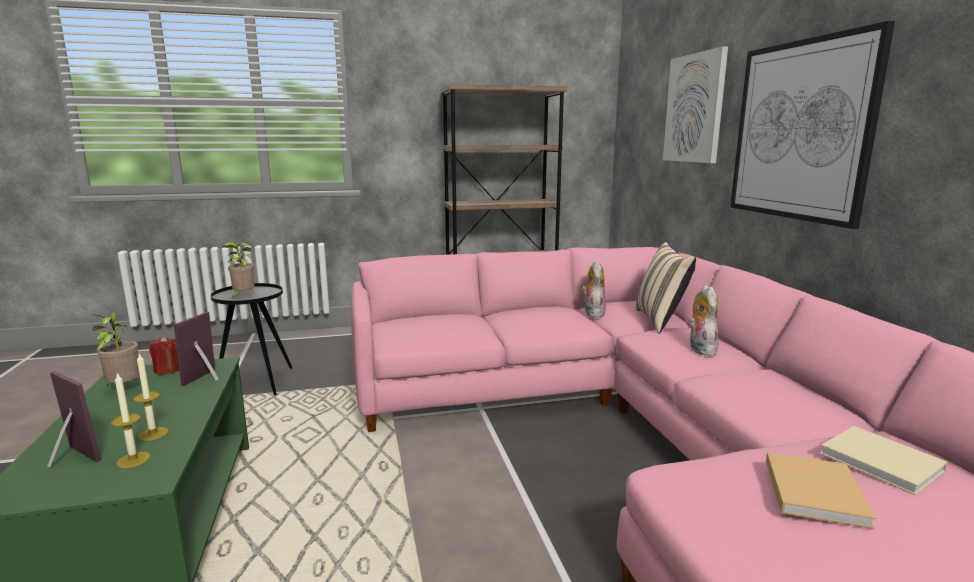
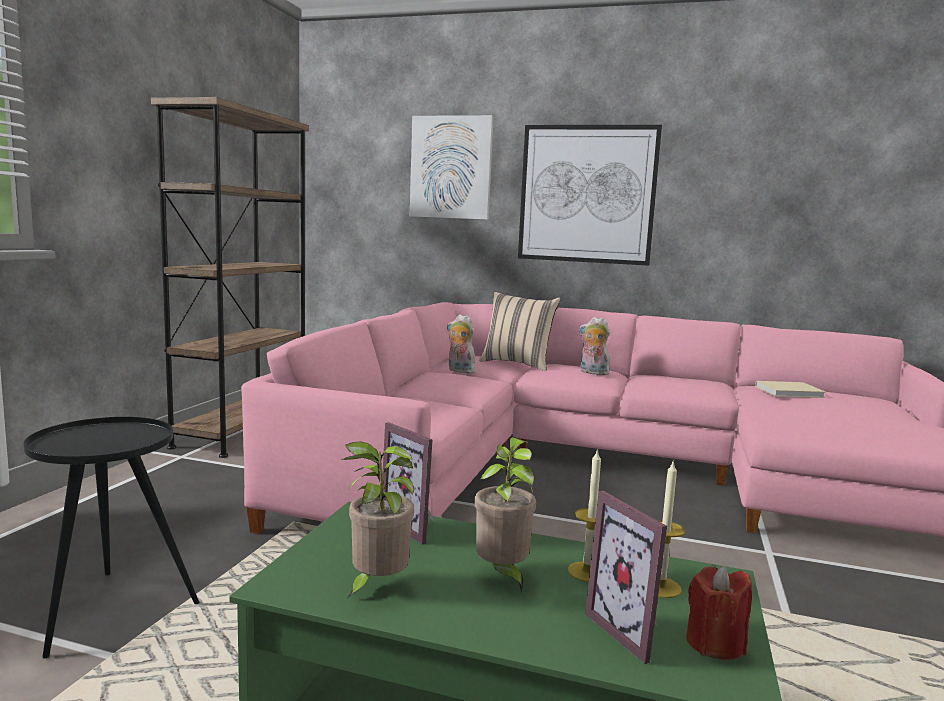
camera: 60 degrees left, 5 degrees down
(68, 460) = (633, 631): picture frame -> picture frame turned 90 degrees counterclockwise
(167, 370) = (331, 549): red candle -> red candle (715, 643)
(243, 296) = (110, 444): potted plant -> potted plant (502, 575)
(813, 490) = (815, 408): beige book -> none

